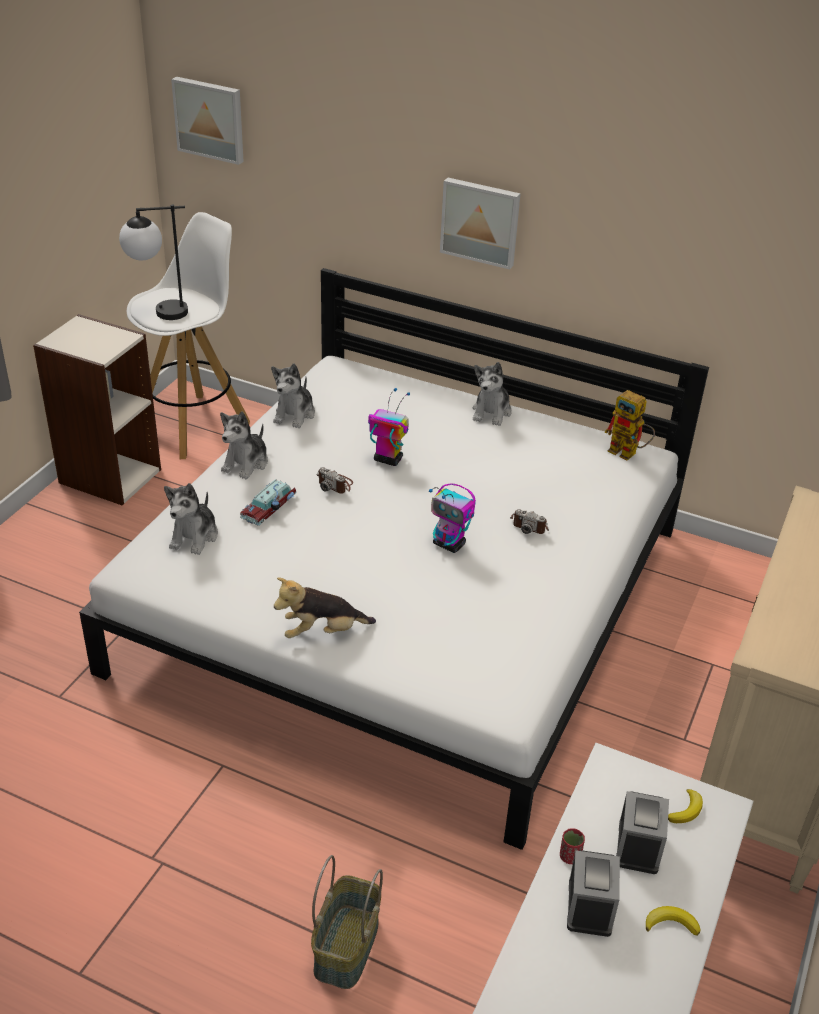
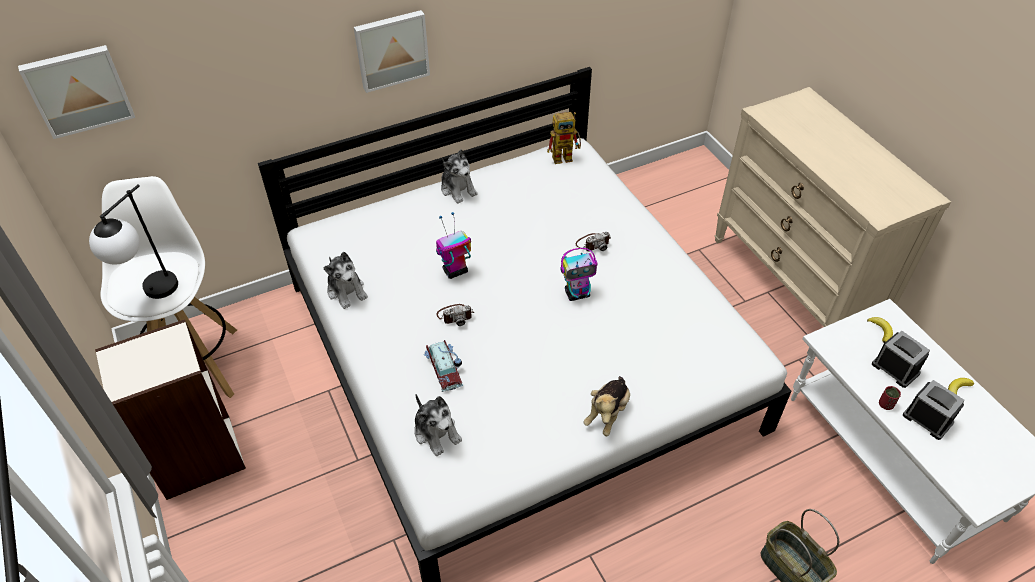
camera: 50 degrees left, 10 degrees up
(246, 463) = (377, 352): plush toy -> none

